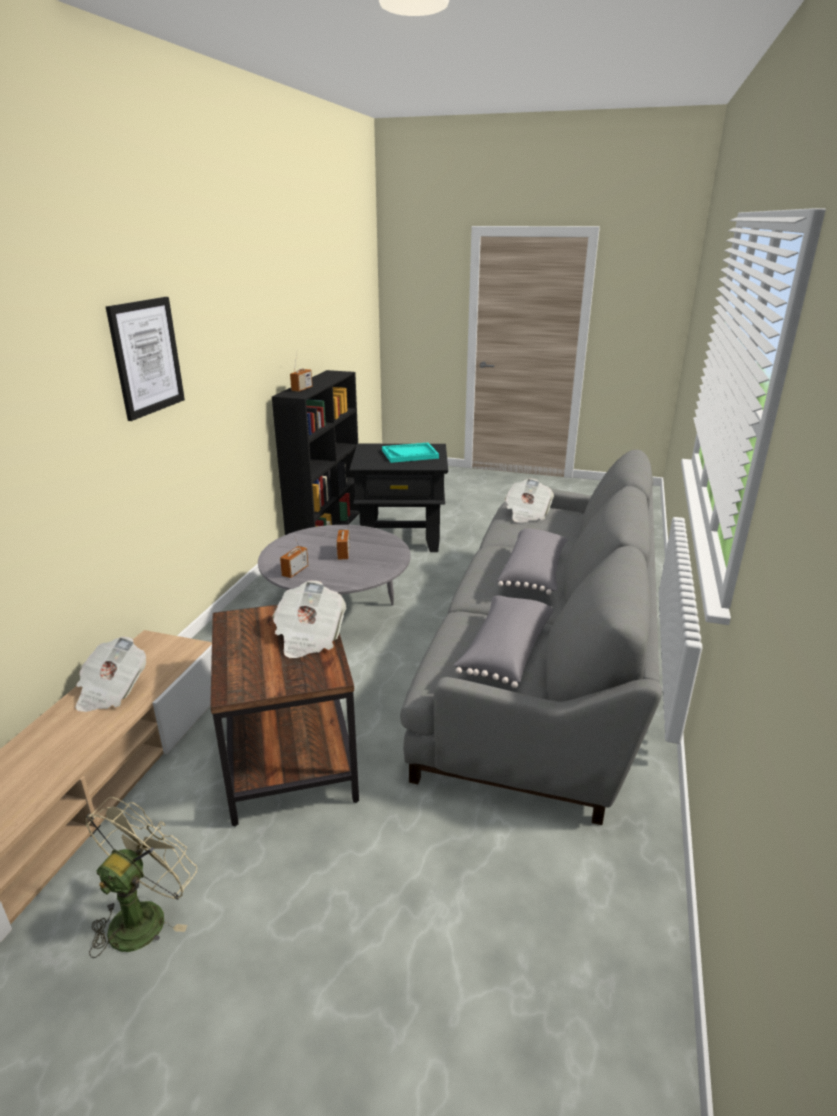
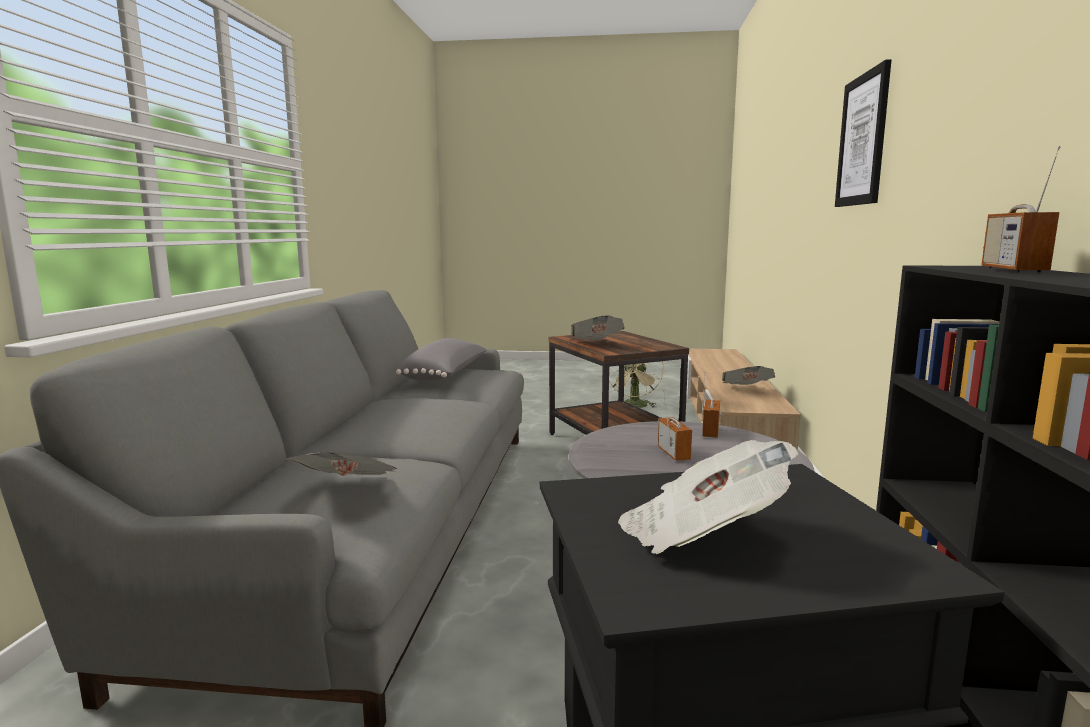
camera: 170 degrees right, 15 degrees down
(410, 454) = (701, 534): turquoise tray -> newspaper
(534, 574) = (392, 411): grey pillow -> none

